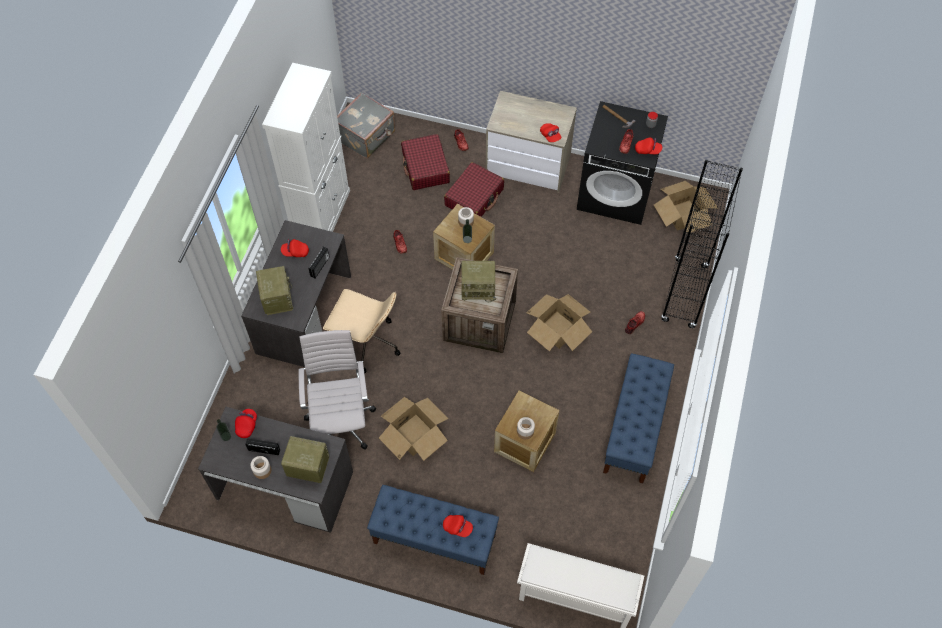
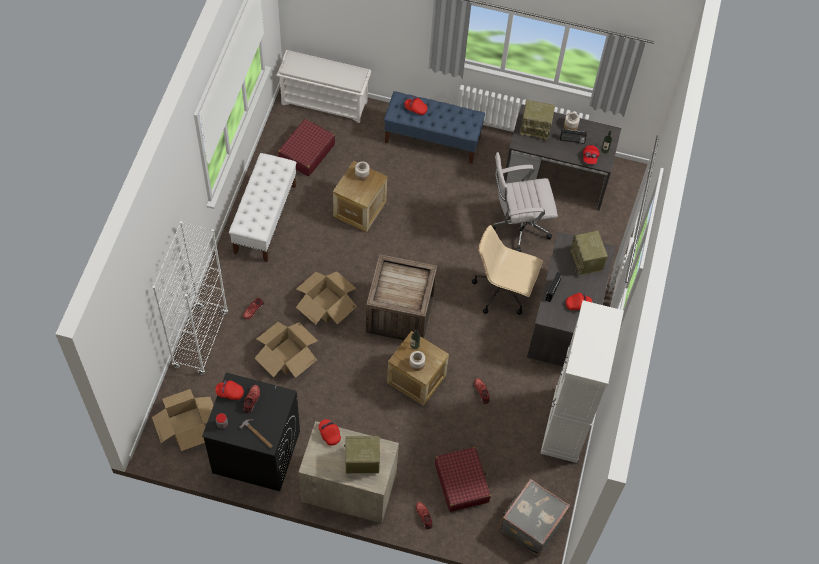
camera: 175 degrees right, 0 degrees up
(341, 420) = (517, 226): white office chair -> white office chair turned 90 degrees clockwise
(414, 435) = (454, 214): cardboard box -> cardboard box (287, 356)
(474, 197) = (407, 445): red suitcase -> red suitcase (306, 152)
(478, 288) = (403, 288): radio -> radio (361, 461)
(634, 429) = (265, 219): blue bench -> white bench
(684, 294) = (200, 339): black bookcase -> white bookcase

